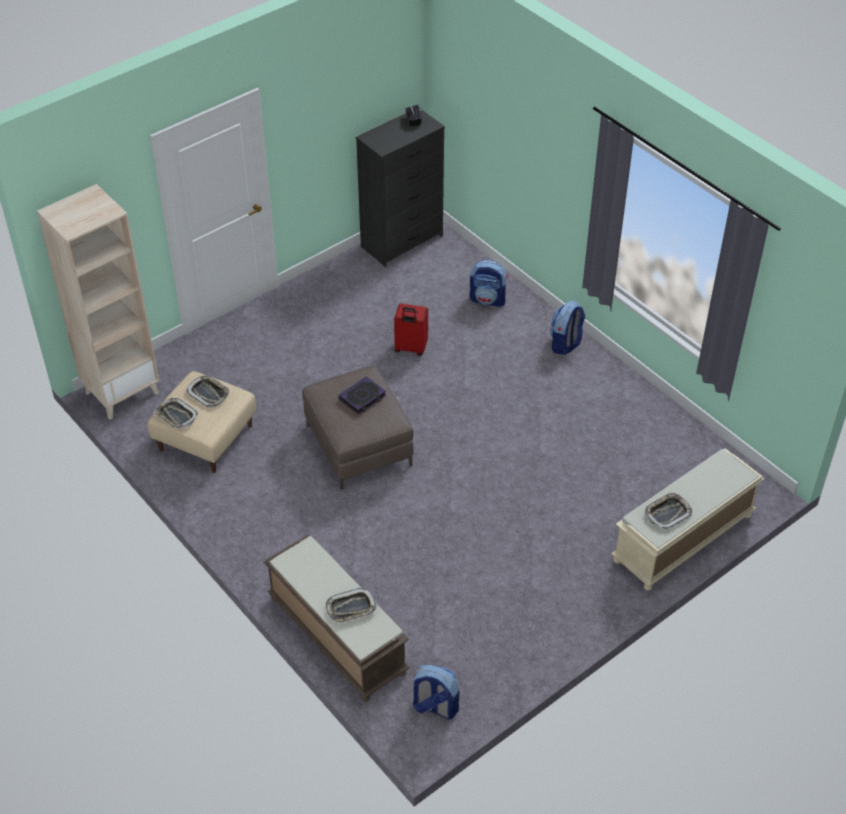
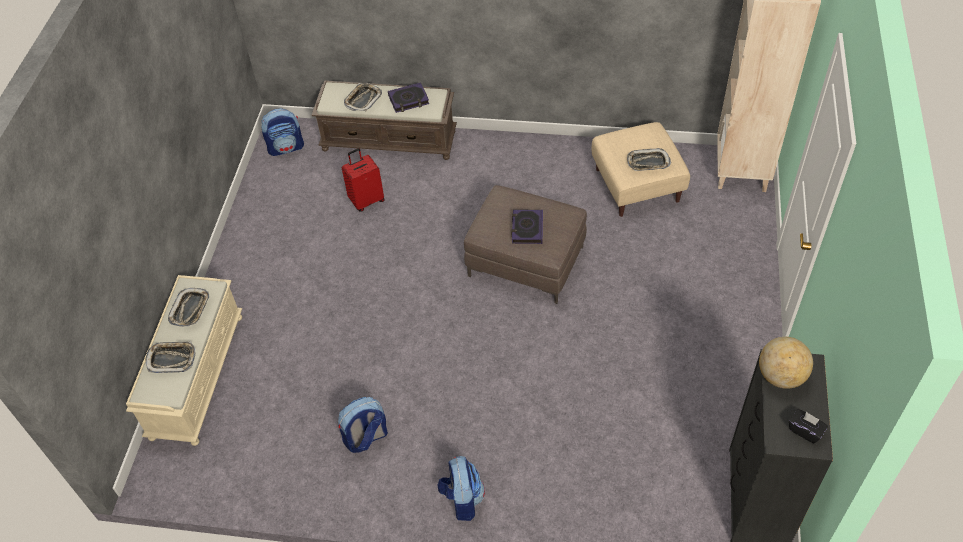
camera: 140 degrees right, 5 degrees up
(176, 415) = (644, 133): tray -> tray (172, 359)
(314, 575) = (408, 100): none -> book
(390, 142) = (781, 376): none -> globe
(410, 348) = (592, 376): red suitcase -> red suitcase (366, 200)
(488, 299) = (590, 493): backpack -> backpack (366, 438)

